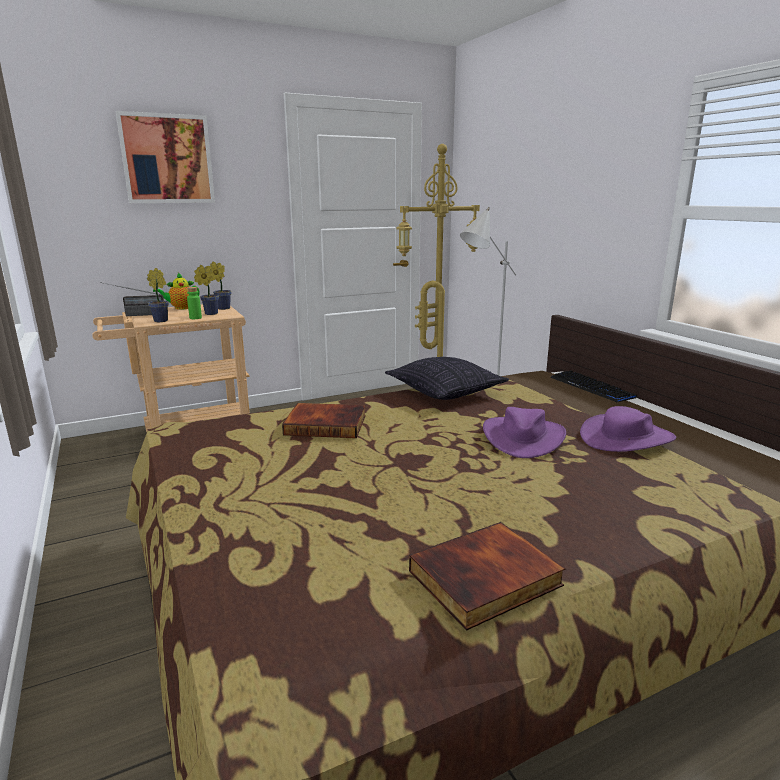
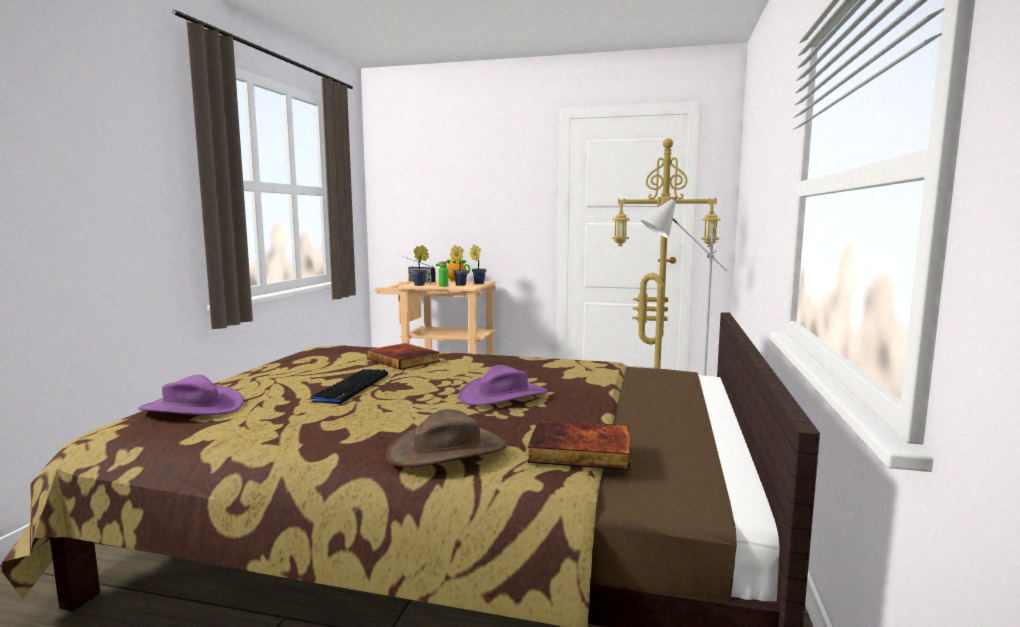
camera: 40 degrees right, 10 degrees down
(167, 159) = (464, 167): picture -> none
(445, 392) = (538, 362): pillow -> none
(485, 580) = (266, 439): book -> book (579, 451)
(591, 388) = (694, 389): keyboard -> keyboard (351, 387)
(627, 438) = (588, 417): purple hat -> purple hat (192, 407)
(641, 511) = (447, 450): none -> brown hat

